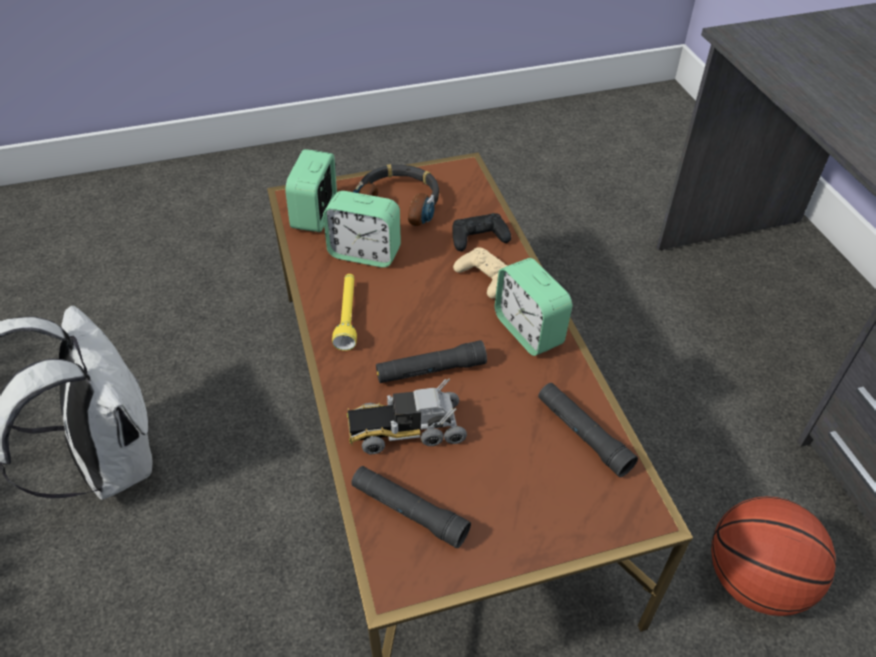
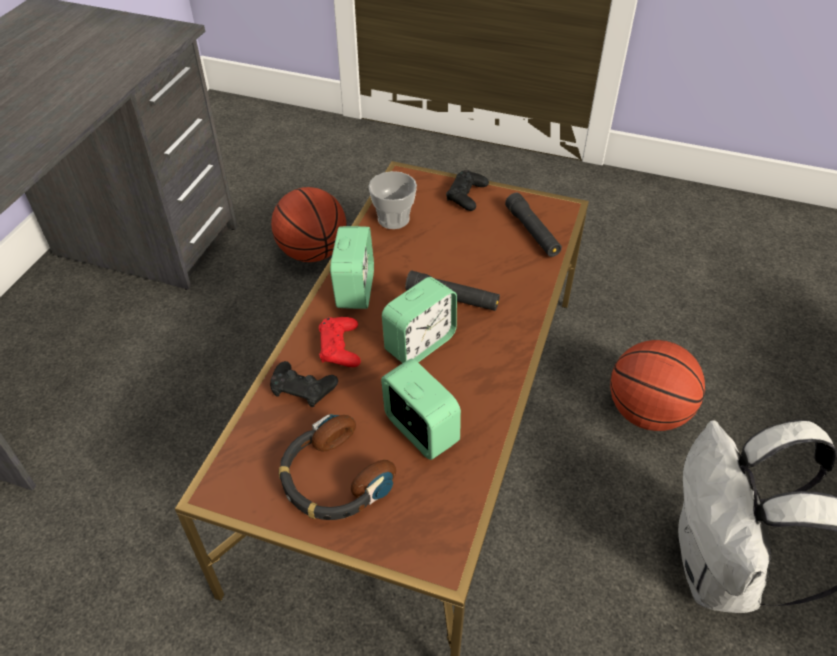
camera: 145 degrees left, 0 degrees up
(216, 590) = (647, 412): none -> basketball
(315, 214) = (434, 514): alarm clock -> alarm clock (420, 344)
(348, 316) = (483, 373): yellow flashlight -> none
(406, 430) = (500, 271): toy truck -> none
(485, 277) = (340, 347): beige game controller -> red game controller
(537, 528) = (466, 195): none -> black game controller
(583, 434) = (393, 219): black flashlight -> cup

